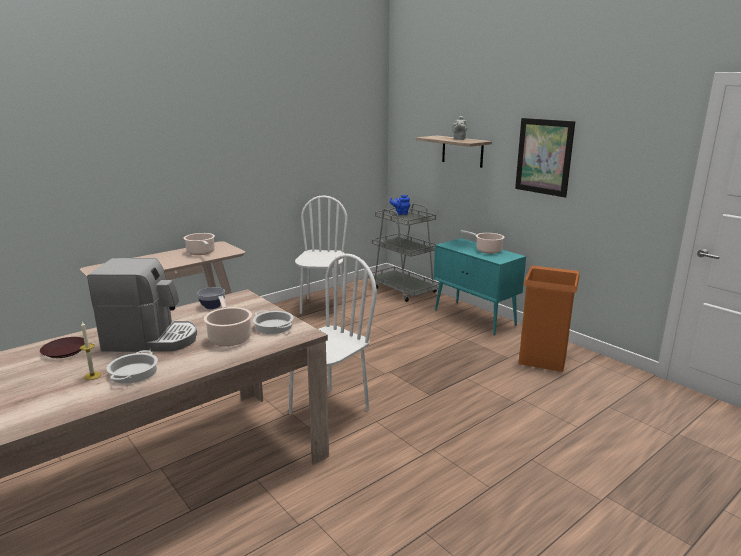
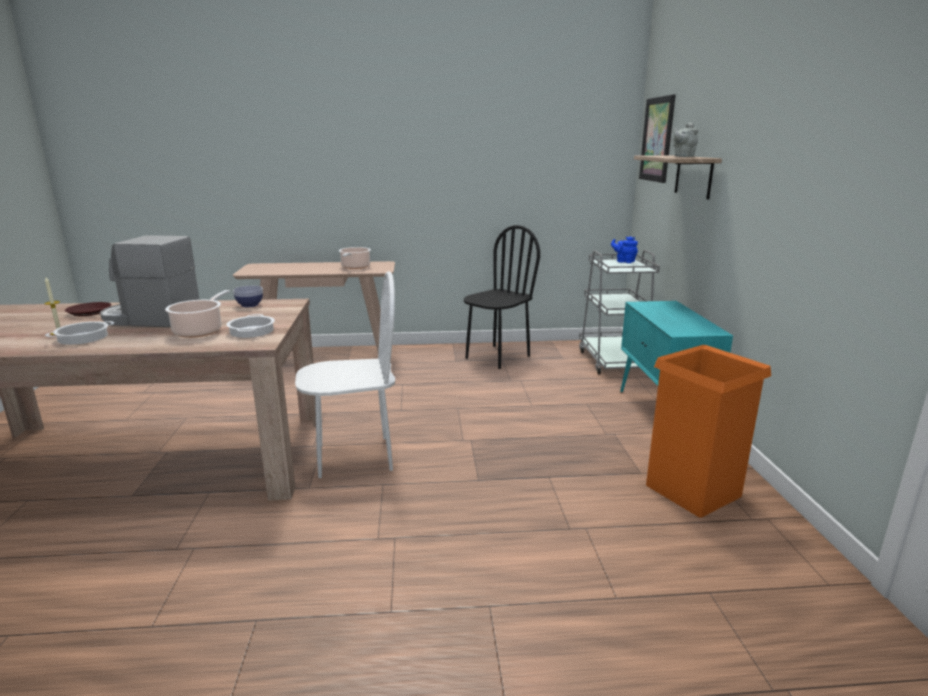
camera: 35 degrees right, 0 degrees up
(151, 340) = (150, 319): coffee machine -> coffee machine turned 150 degrees clockwise
(322, 306) = (497, 357): white chair -> black chair
(487, 250) = (685, 319): cooking pot -> none
(544, 156) = (773, 178): picture -> picture (657, 139)

